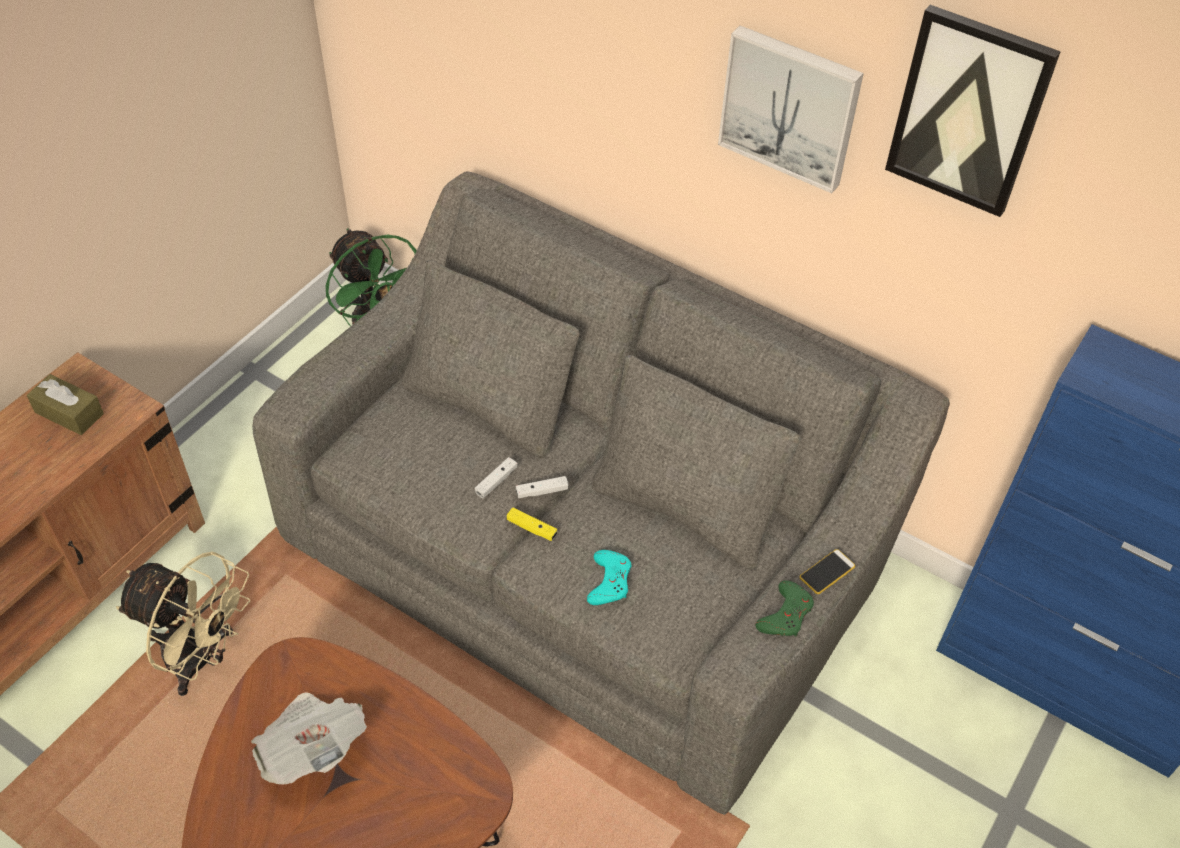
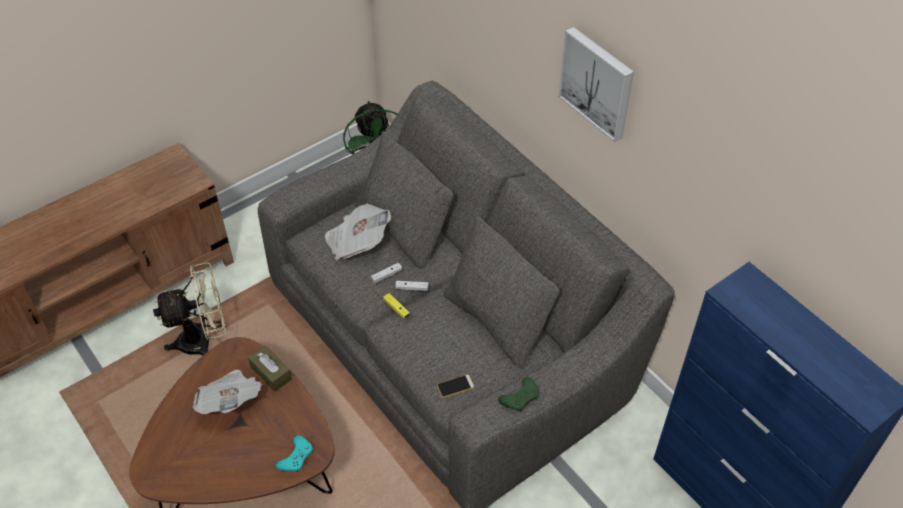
camera: 20 degrees right, 0 degrees up
(69, 413) = (161, 177): brown tissue box -> brown tissue box (271, 373)
(201, 660) = (204, 341): beige fan -> beige fan turned 60 degrees counterclockwise
(430, 441) = (357, 242): none -> newspaper
(609, 581) = (429, 351): turquoise game controller -> turquoise game controller (296, 457)
(827, 572) = (560, 380): phone -> phone (455, 386)
(968, 111) = (686, 109): picture -> none

